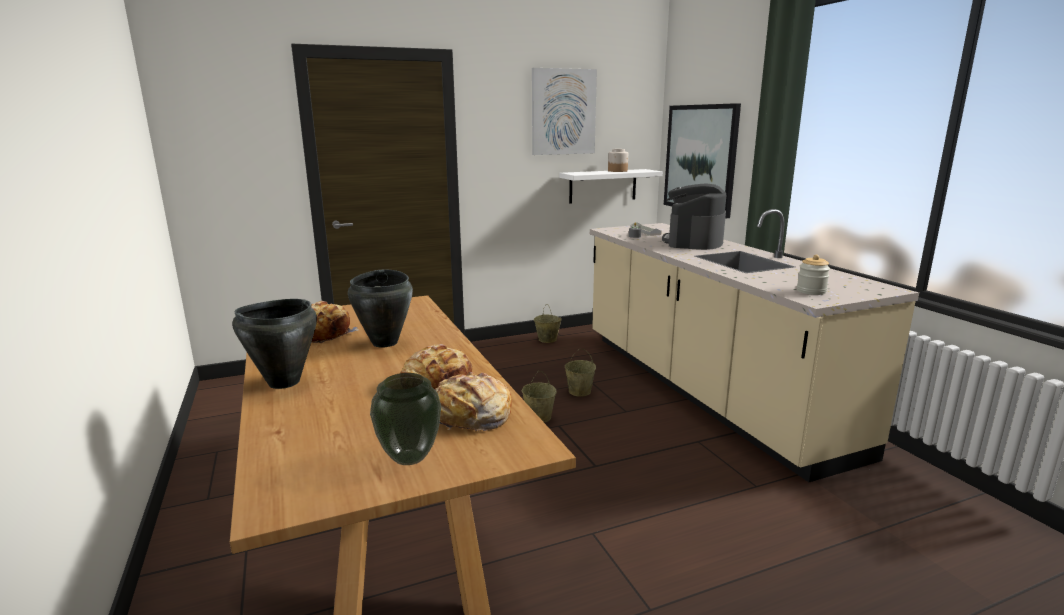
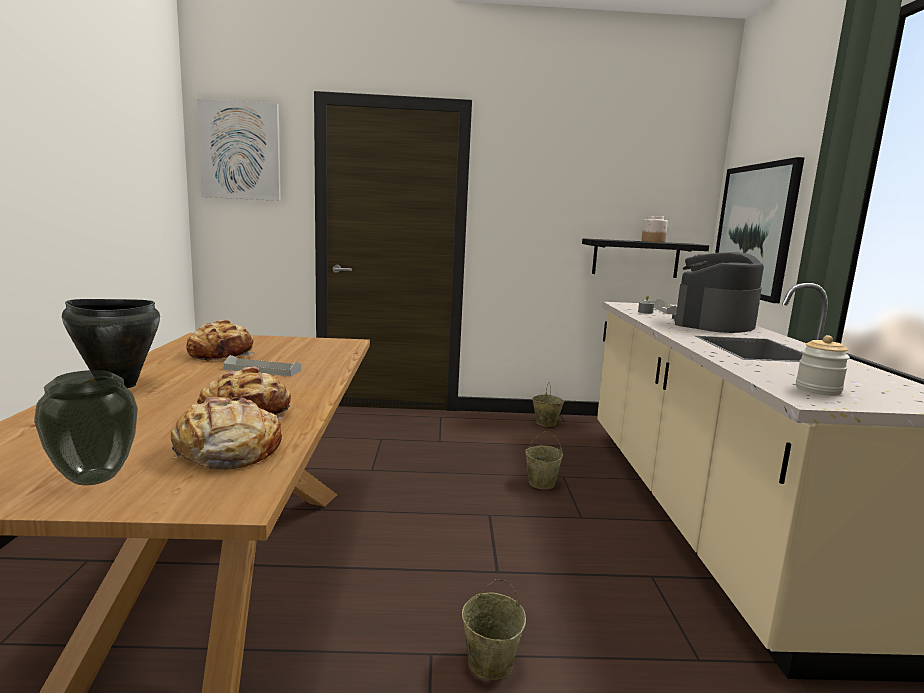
camera: 20 degrees right, 5 degrees down
(385, 342) = (262, 370): black cooking pot -> grey tray
(538, 417) = (473, 500): beige bucket -> beige bucket (490, 662)
(563, 112) = (593, 171): picture -> picture (240, 151)
(603, 186) = (635, 258): white shelf -> black shelf

